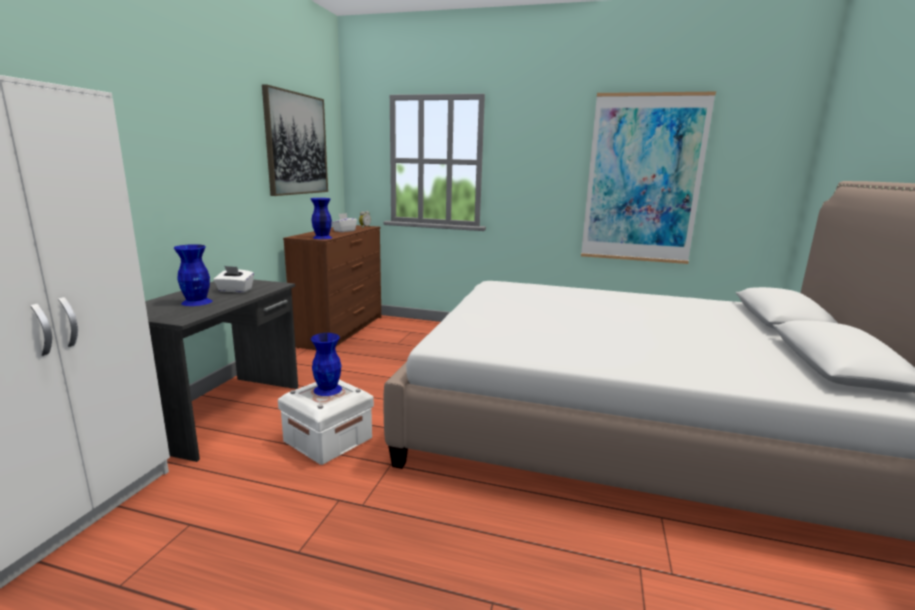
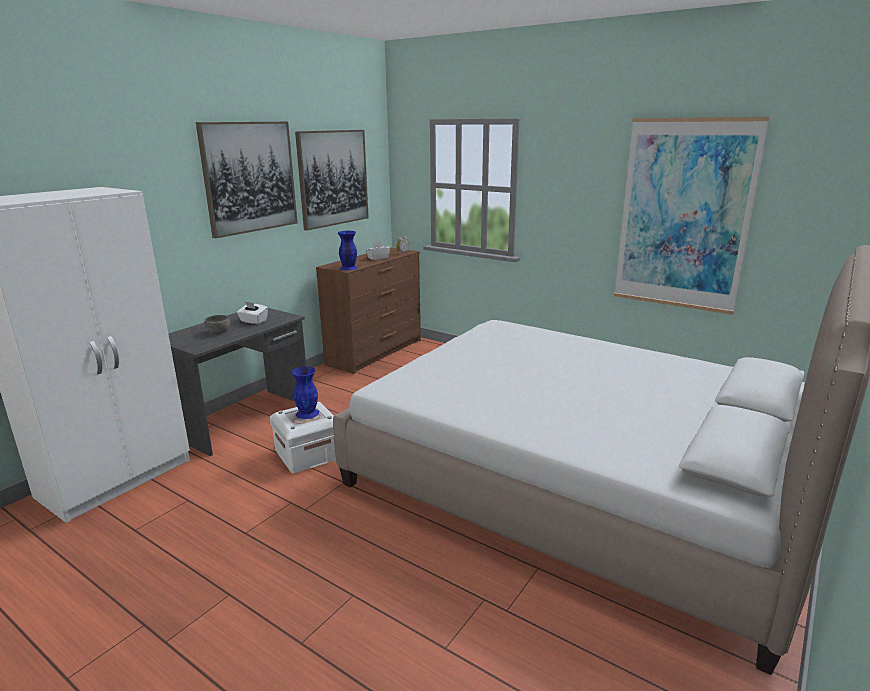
camera: 20 degrees right, 5 degrees up
(197, 302) = (219, 332): blue vase -> grey bowl
(216, 125) = (249, 177): none -> picture

